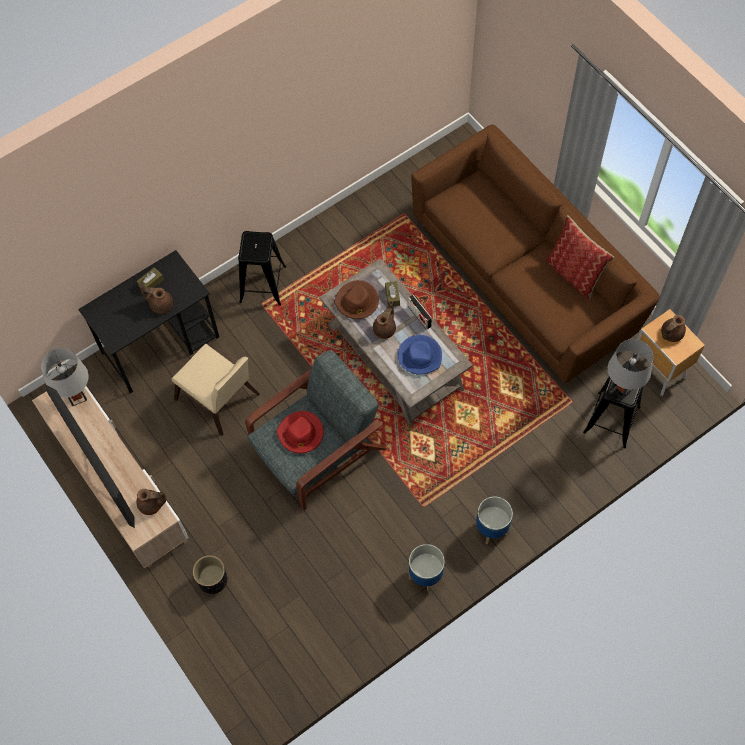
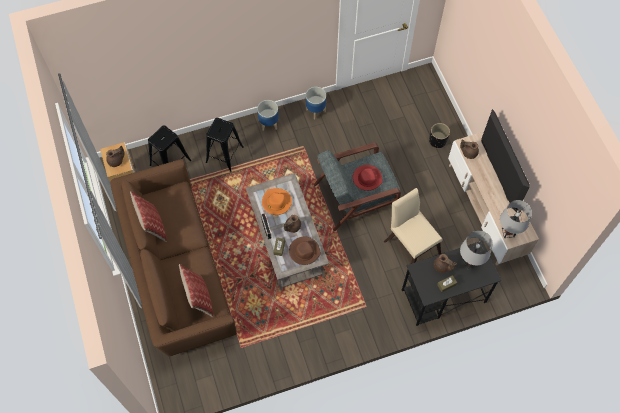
camera: 165 degrees left, 0 degrees up
(262, 284) = (361, 321): black stool -> black stool (224, 154)
(420, 356) = (276, 202): blue hat -> orange hat
(469, 206) = (199, 298): none -> pillow
(622, 388) = (164, 137): grey table lamp -> grey table lamp (469, 263)

